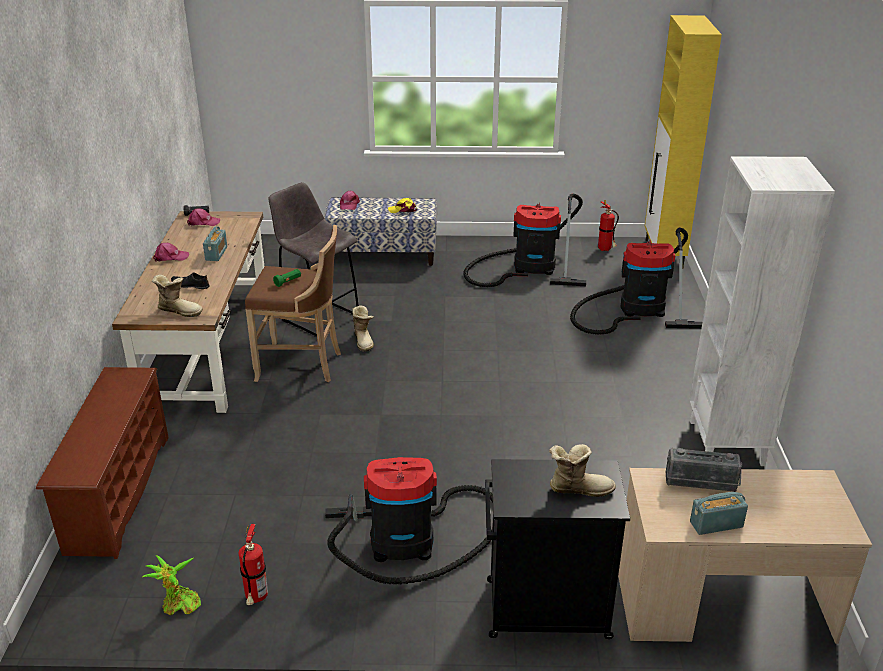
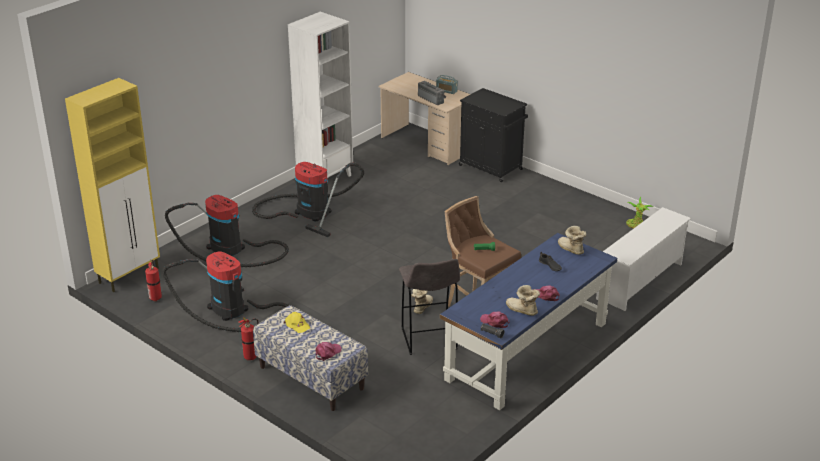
camera: 140 degrees left, 0 degrees up
(117, 492) = (640, 281): brown shoe rack -> white shoe rack
(208, 347) = (527, 351): brown desk -> blue desk
(216, 253) = (511, 285): radio -> none
(256, 599) = (601, 214): fire extinguisher -> fire extinguisher (252, 357)
(410, 542) = (517, 205): vacuum cleaner -> vacuum cleaner (309, 212)
(579, 488) = (486, 98): boot -> boot (522, 311)

